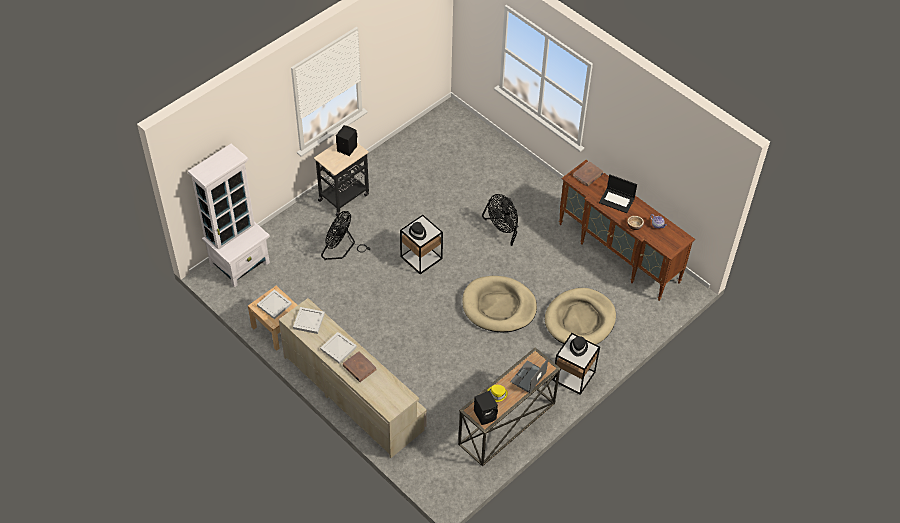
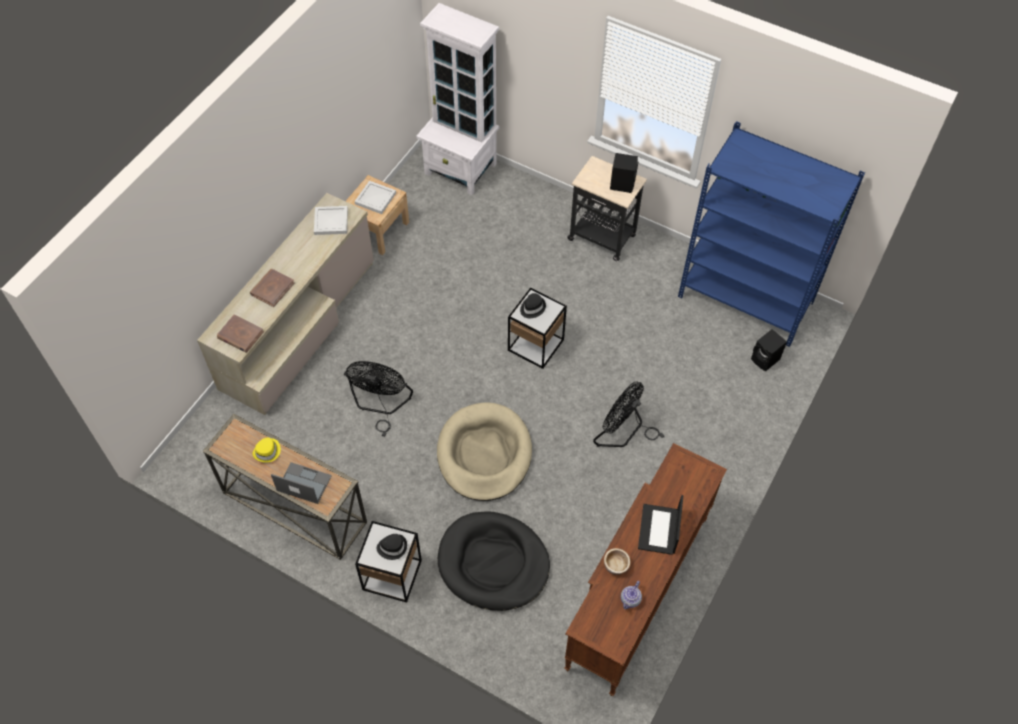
camera: 75 degrees right, 5 degrees up
(338, 348) = (297, 260): white tray -> none
(344, 247) = (522, 259): black fan -> black fan (379, 404)
(426, 138) = (745, 299): none -> blue bookcase
(486, 415) = (231, 445): black speaker -> black speaker (765, 360)
(580, 320) = (493, 563): beige dog bed -> black dog bed
(588, 175) = (695, 478): brown book -> brown book (240, 335)

